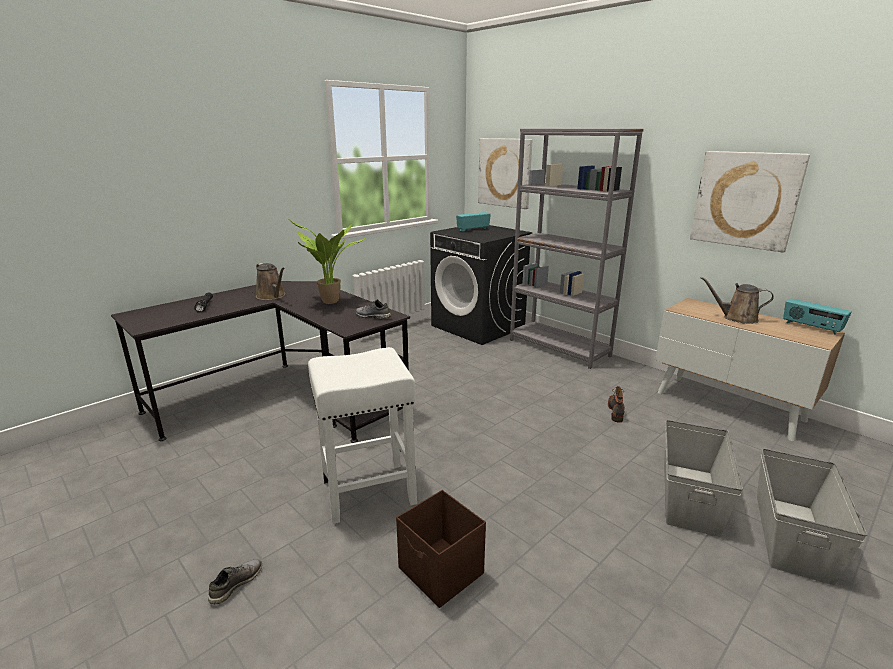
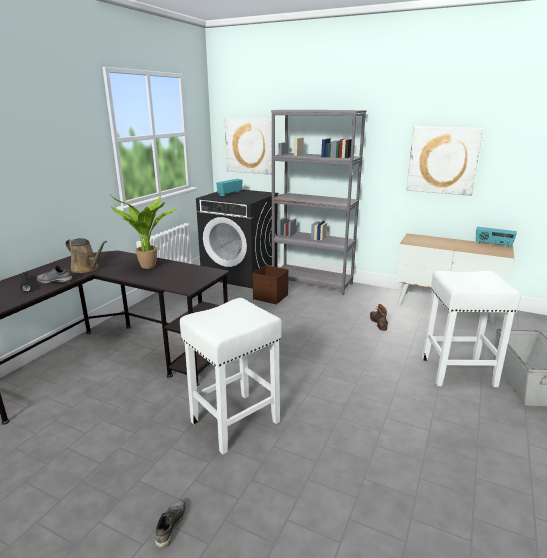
camera: 20 degrees left, 0 degrees up
(372, 316) = (198, 275): grey shoe -> grey shoe (54, 281)
(441, 572) = (330, 467): brown storage box -> brown storage box (271, 297)
(689, 497) = (456, 372): grey storage box -> white stool
(736, 318) = (447, 244): brown watering can -> none

